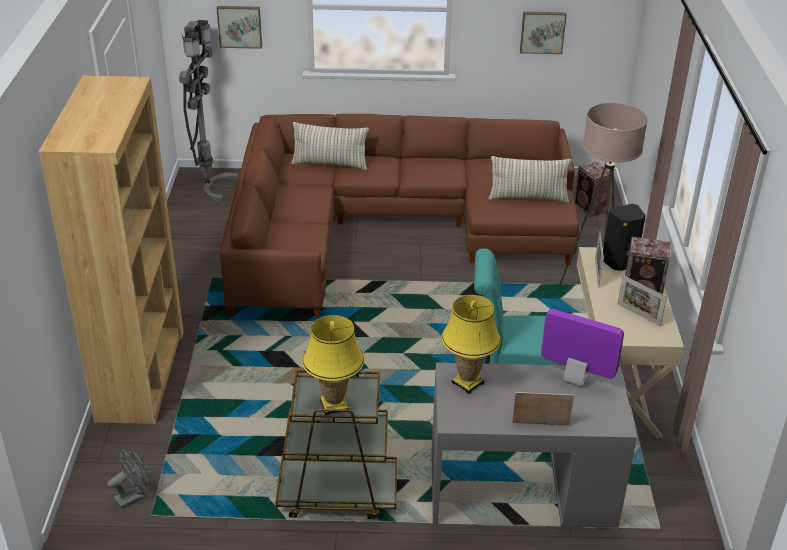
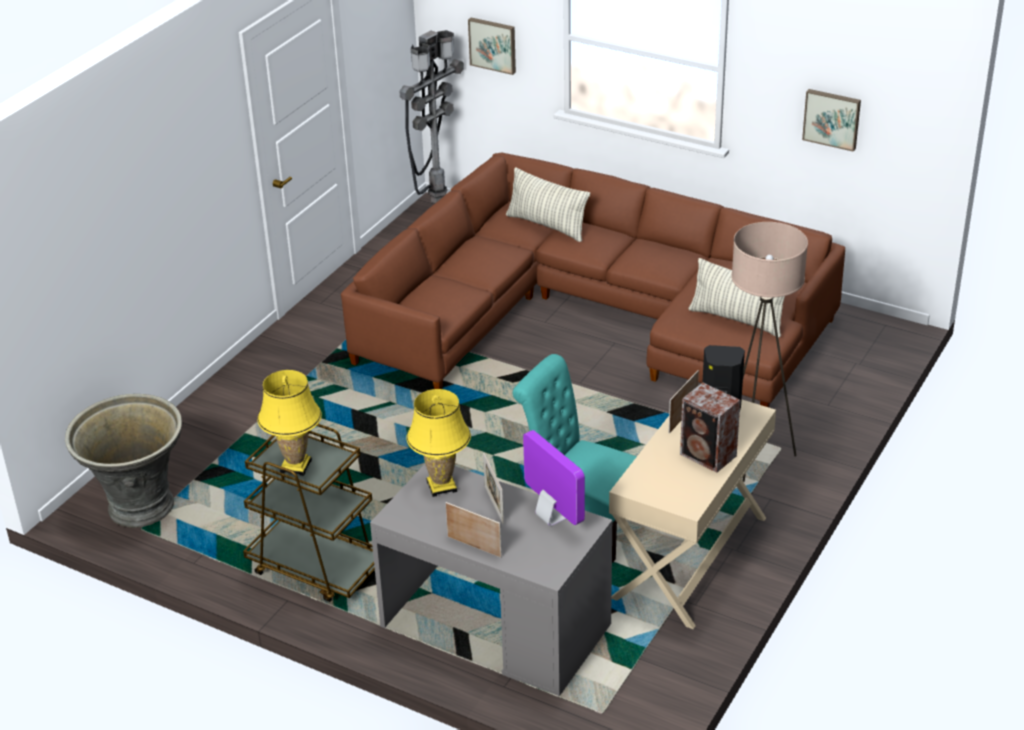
camera: 30 degrees right, 0 degrees up
(133, 496) = (139, 507): grey fan -> grey planter
(141, 374) = (227, 399): brown bookcase -> none
(590, 208) = (855, 356): speaker -> none
(639, 315) = (683, 474): picture frame -> picture frame (494, 505)

